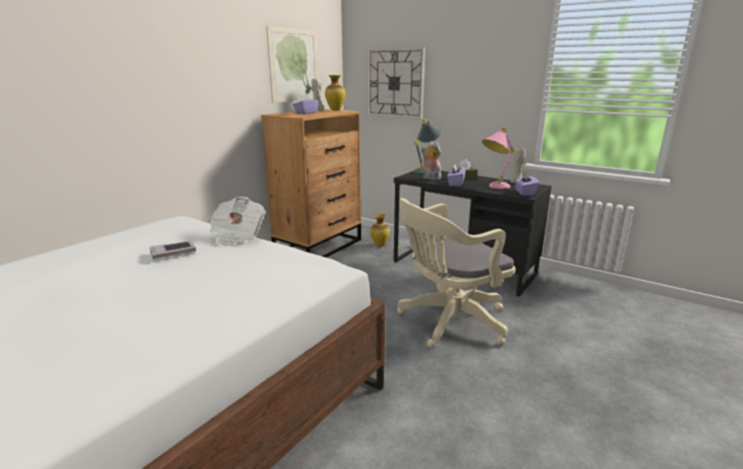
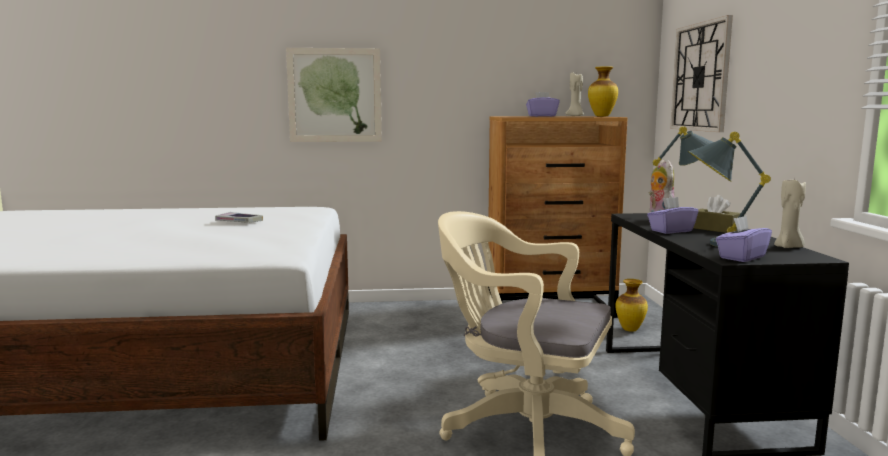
camera: 50 degrees right, 10 degrees down
(237, 236) = (305, 223): newspaper -> none
(294, 65) = (557, 57): picture -> picture (334, 95)
(494, 188) = (714, 244): pink table lamp -> grey table lamp

